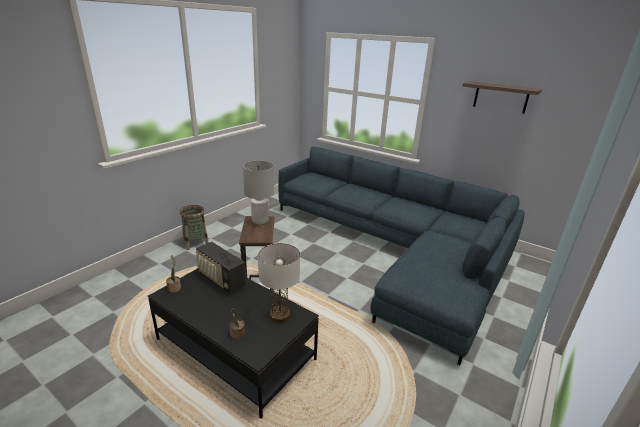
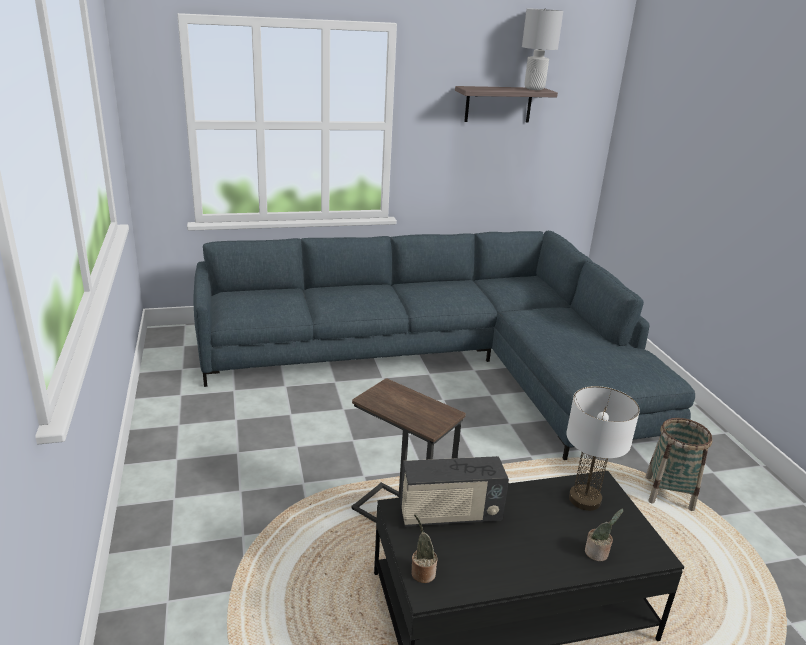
camera: 50 degrees left, 0 degrees up
(196, 242) = (163, 522): basket -> basket (668, 493)
(260, 222) = (391, 396): grey table lamp -> grey table lamp (534, 89)

